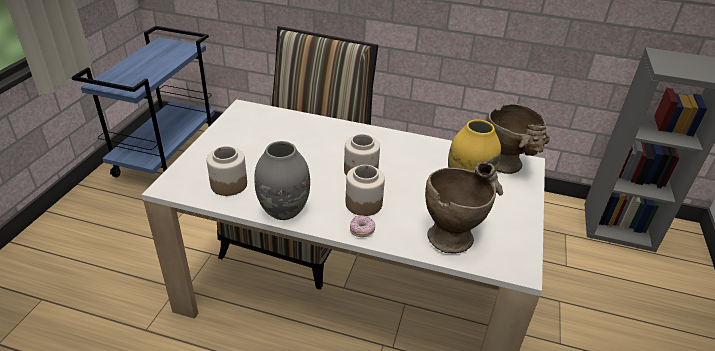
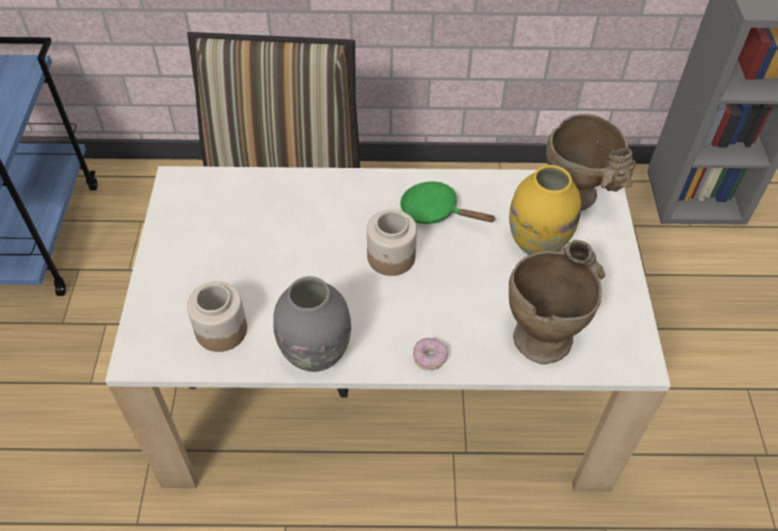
camera: 15 degrees left, 15 degrees up
(363, 203) = (415, 312): jar -> none
(402, 154) = (435, 211): none -> green frying pan

